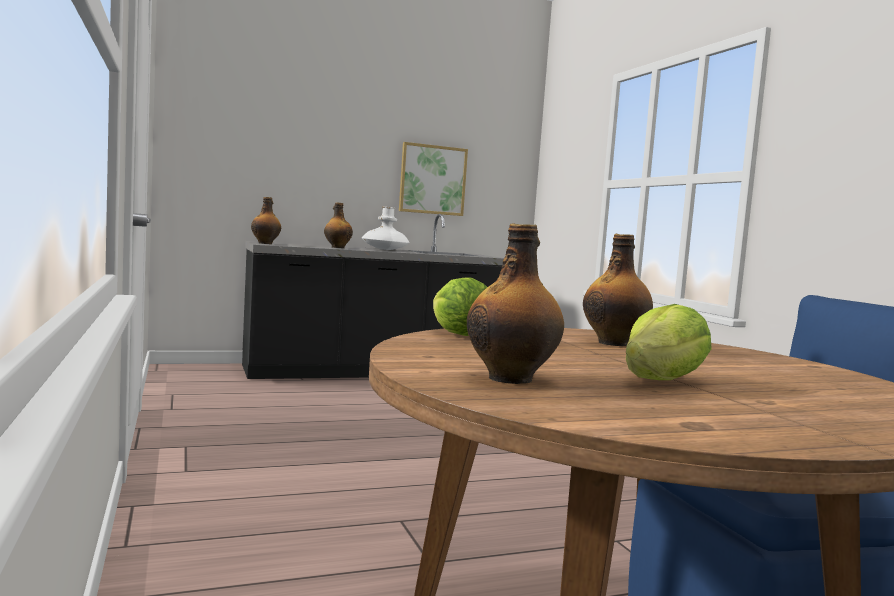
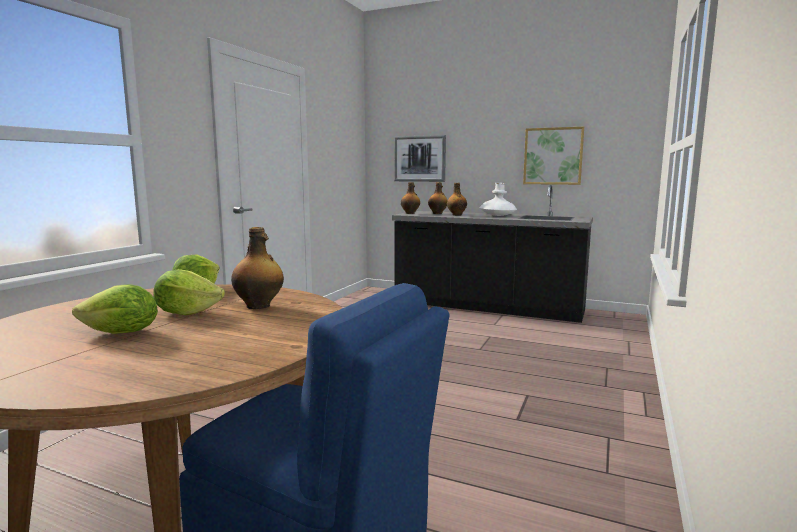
camera: 45 degrees right, 5 degrees up
(253, 163) = (419, 158): none -> picture
(512, 378) = (67, 318): bottle -> bottle (437, 213)
(593, 356) = (187, 312): none -> lettuce

